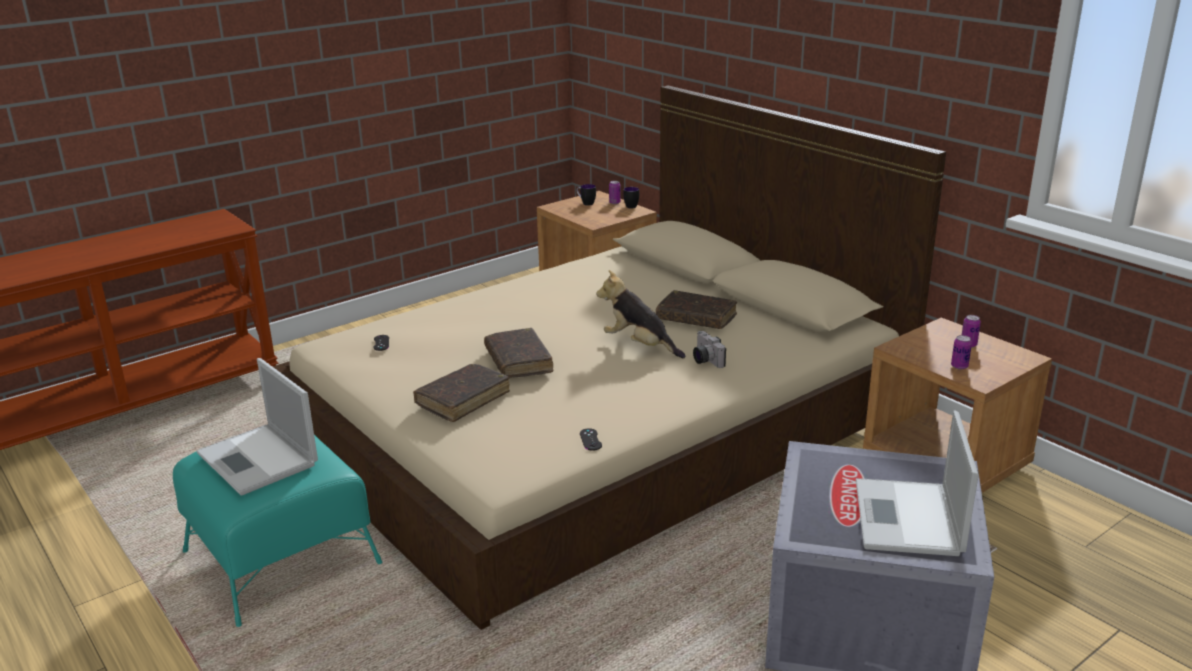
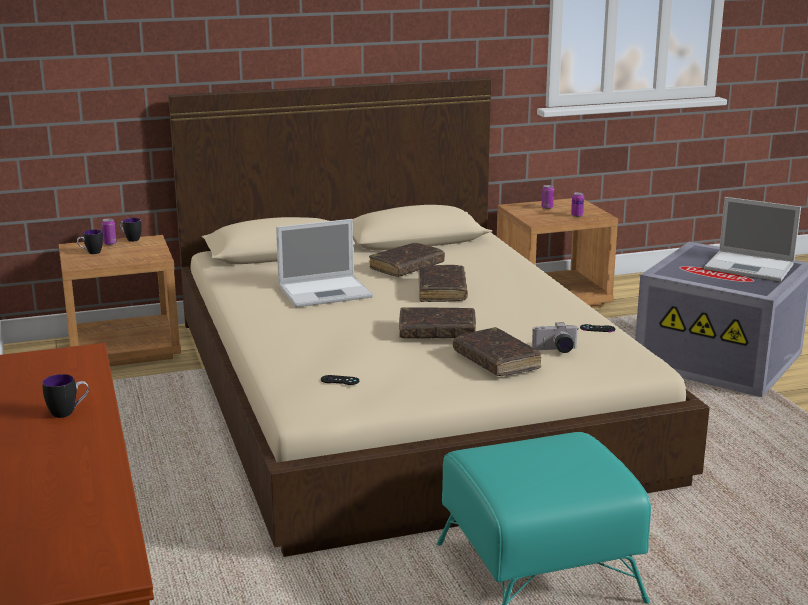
camera: 70 degrees left, 5 degrees down
(132, 246) = (68, 412): none -> mug
(259, 460) = (544, 463): laptop -> laptop (326, 291)
(639, 345) = (442, 291): plush toy -> brown book
(704, 360) = (488, 277): camera -> camera (555, 350)

